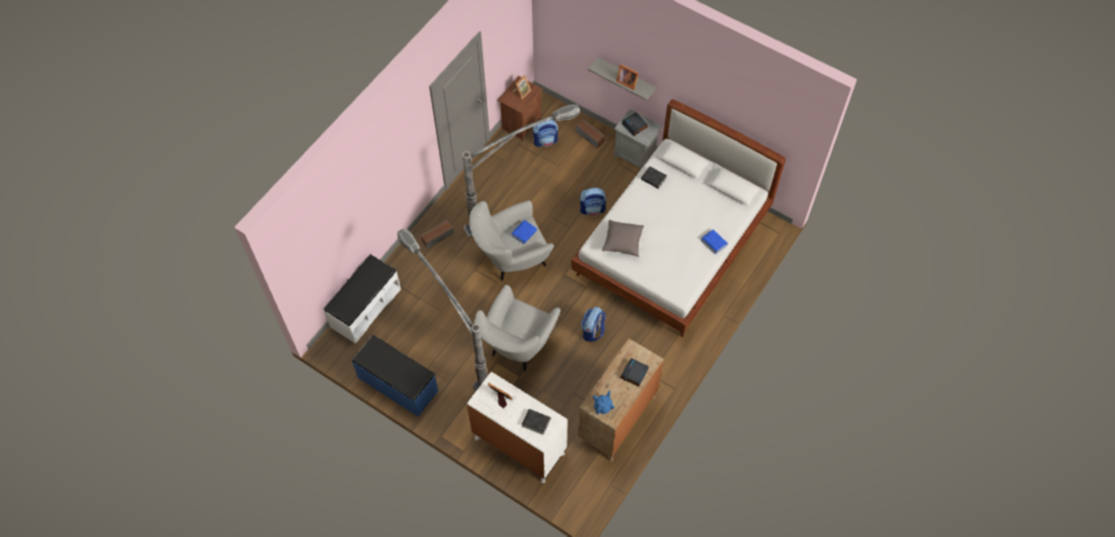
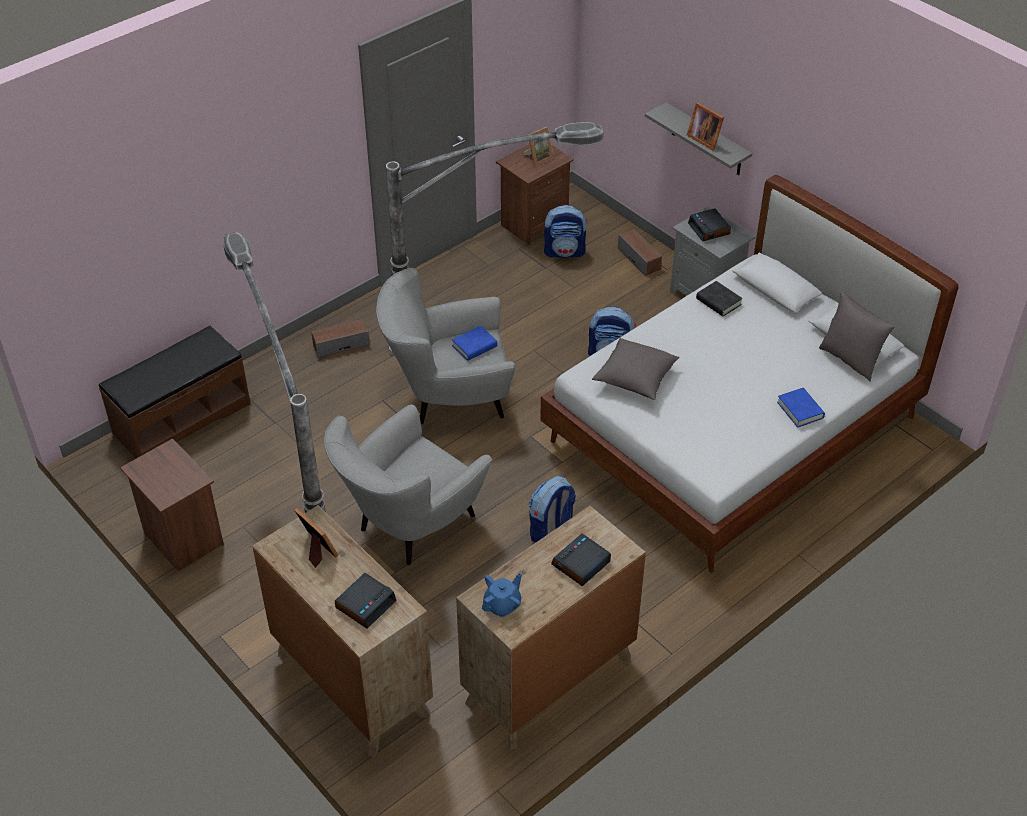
camera: 15 degrees right, 15 degrees down
(365, 307) = (181, 418): white bench -> brown bench
(397, 384) = (182, 539): blue bench -> brown nightstand
(519, 446) = (352, 683): white dresser -> brown dresser
(536, 422) = (365, 604): black book -> alarm clock
(732, 203) = (850, 359): none -> grey pillow

